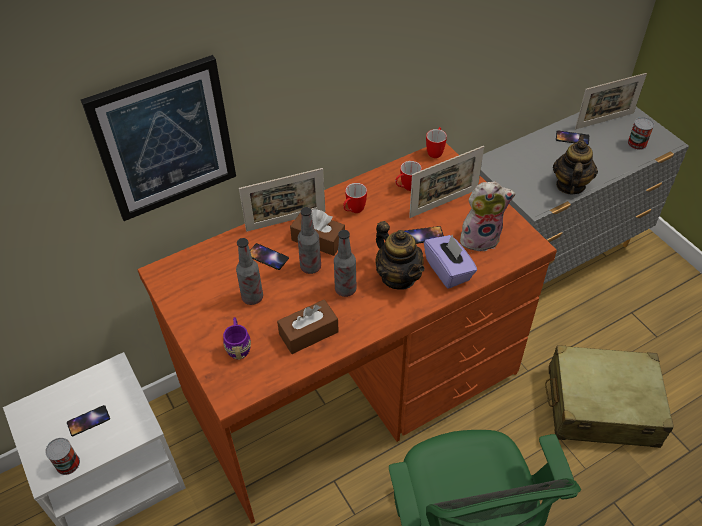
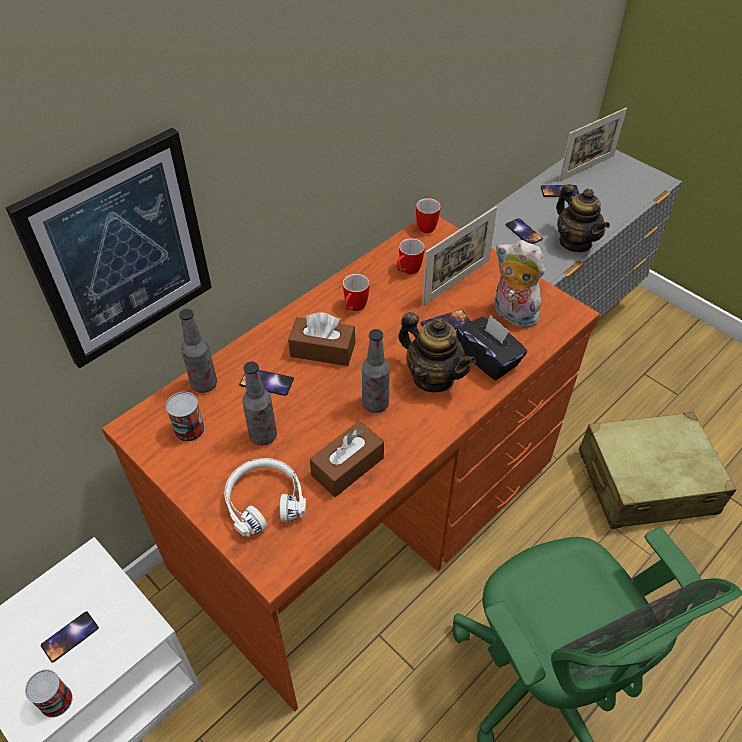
camera: 15 degrees left, 0 degrees up
(238, 345) = (264, 500): purple mug -> white headphones
(286, 221) = (276, 334): picture frame -> none
(310, 267) = (324, 384): bottle -> bottle (204, 384)
(448, 270) = (488, 359): purple tissue box -> black tissue box
(480, 238) = (512, 315): plush toy -> plush toy turned 120 degrees counterclockwise
(527, 169) = (523, 232): none -> phone
(570, 185) = (575, 242): teapot -> teapot turned 150 degrees clockwise
(637, 143) = (629, 187): can -> can (189, 429)

